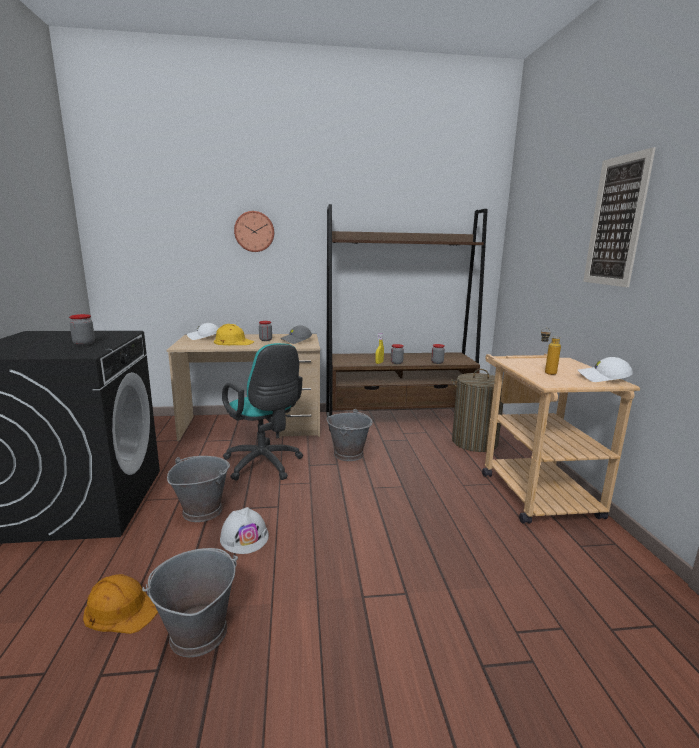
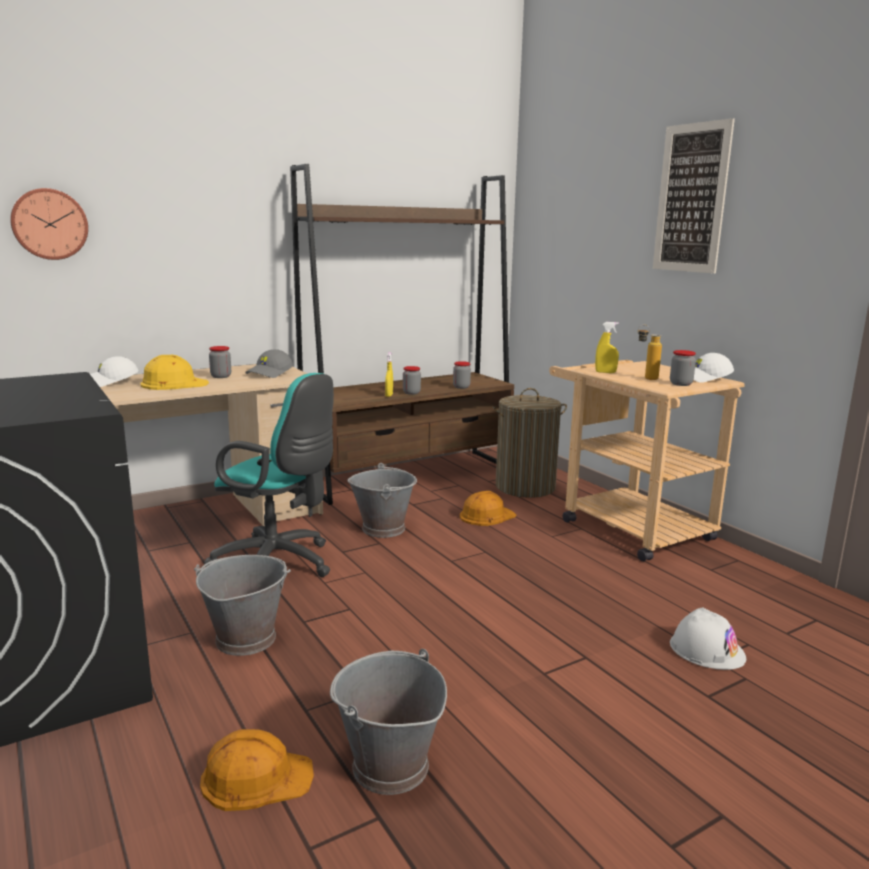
camera: 25 degrees left, 0 degrees up
(84, 343) = (42, 397): jar -> jar (680, 384)
(244, 537) = (341, 653): white hard hat -> white hard hat (707, 649)
(254, 231) = (177, 204): wall clock -> wall clock (49, 224)
(427, 459) = (486, 515): none -> orange hard hat
(517, 364) = (605, 372): none -> yellow spray bottle

